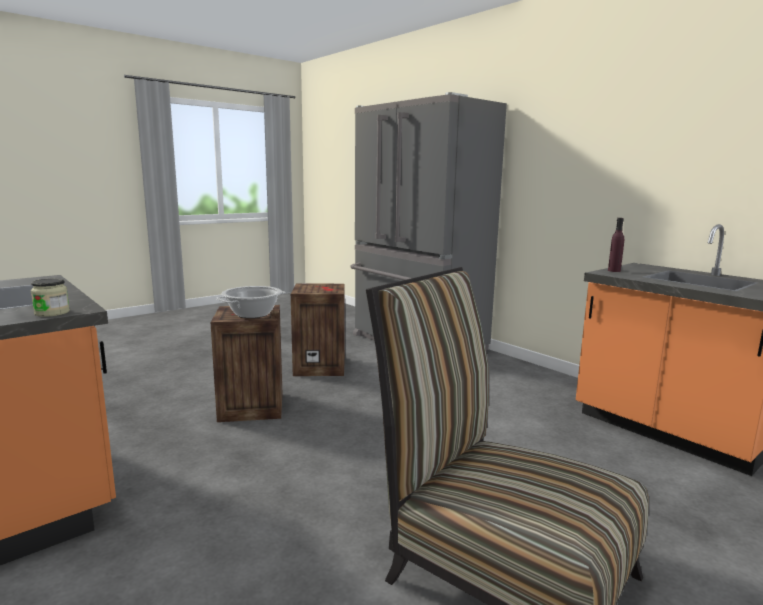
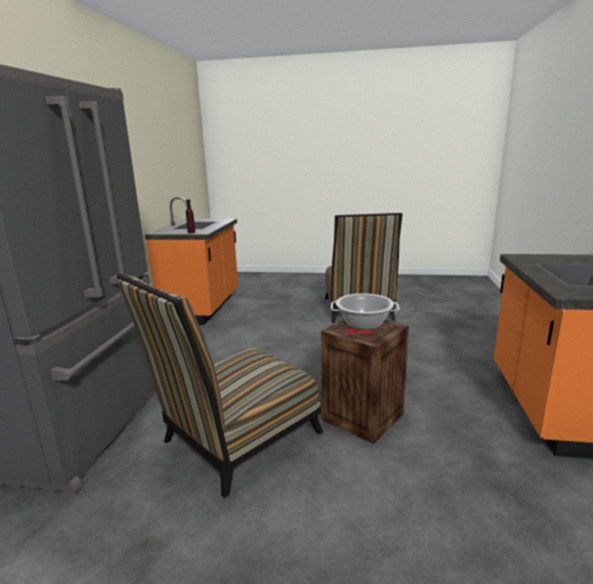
camera: 130 degrees left, 5 degrees up
(52, 313) = (531, 256): jar -> none
(321, 366) = (235, 441): crate -> chair

